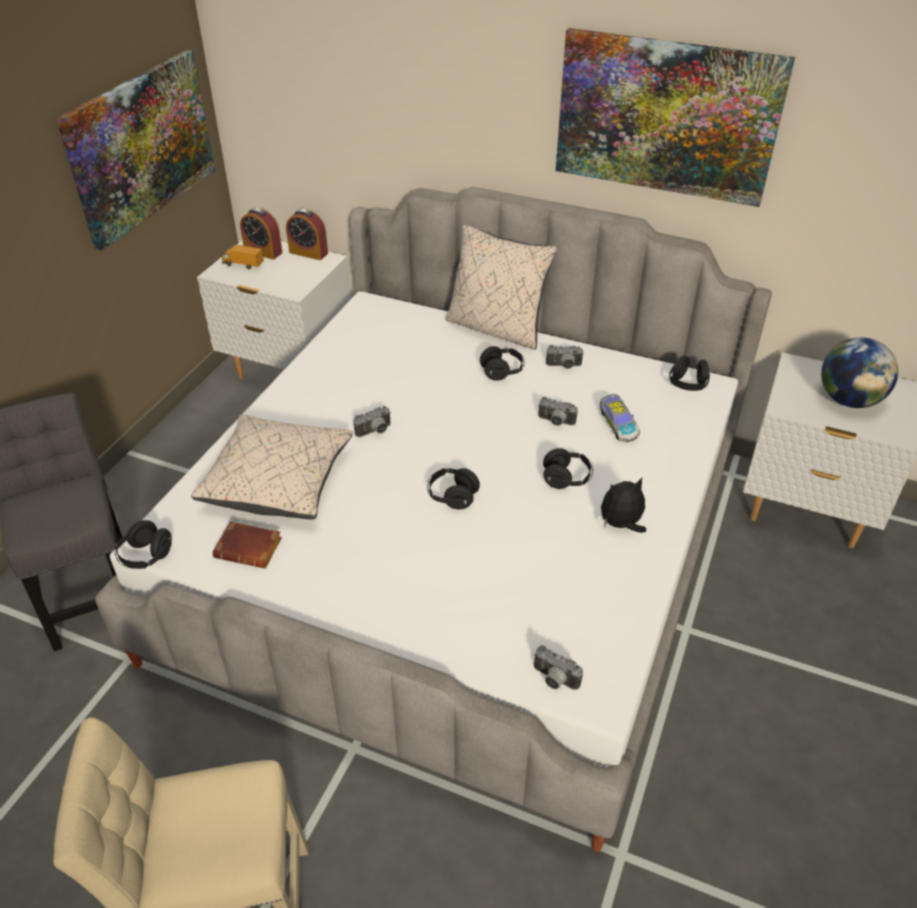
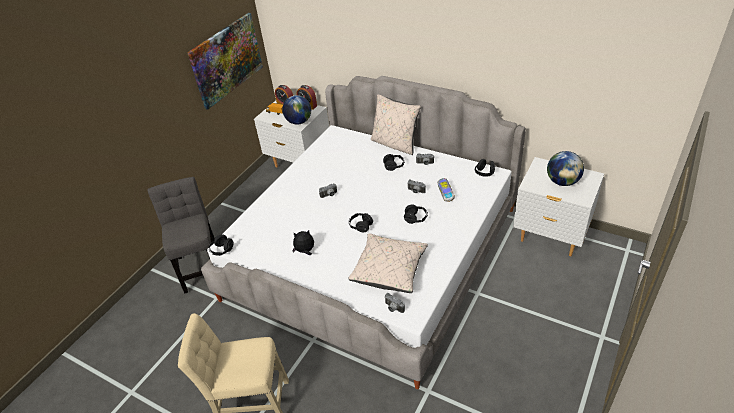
camera: 10 degrees right, 0 degrees up
(250, 548) = (267, 248): brown book -> none
(278, 482) = (282, 218): beige pillow -> beige pillow (389, 270)
(294, 283) = (299, 122): none -> globe
(621, 525) = (437, 241): plush toy -> plush toy (305, 251)
(666, 117) = (468, 44): picture -> none

